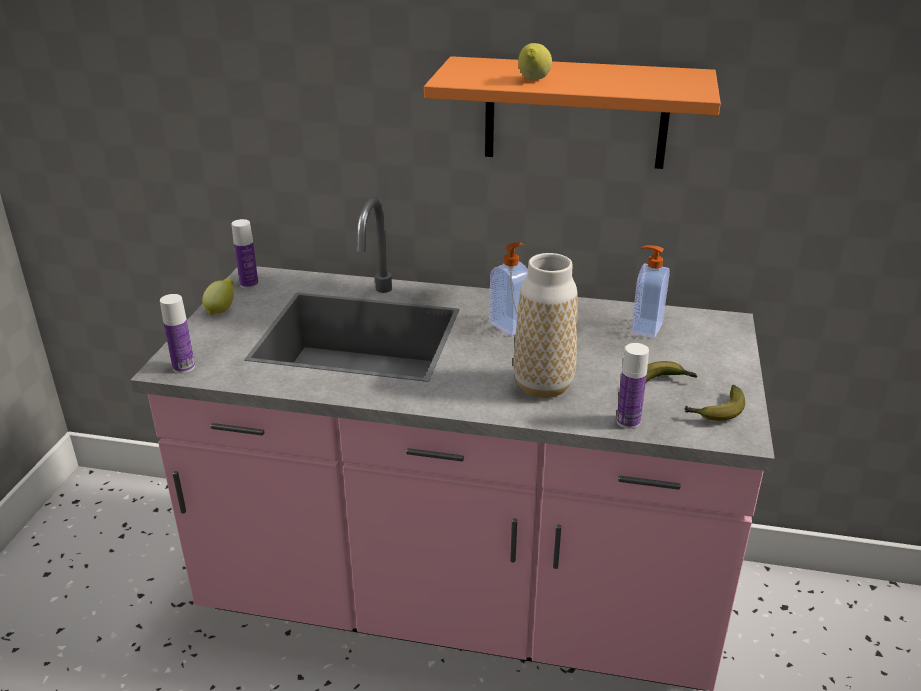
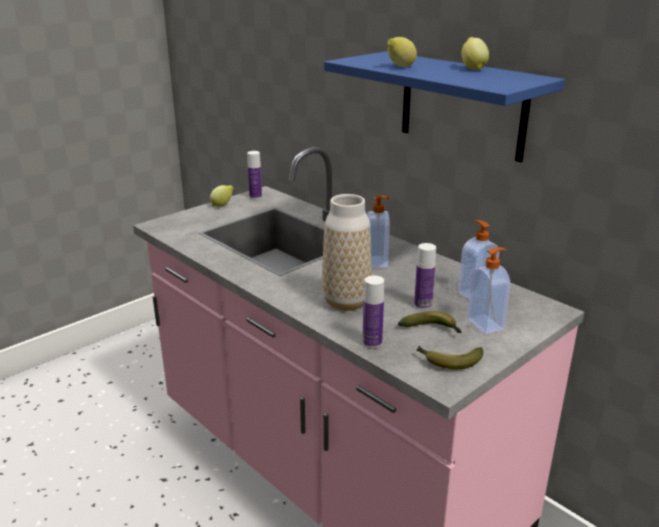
camera: 35 degrees right, 5 degrees down
(184, 367) = (164, 227): bottle -> bottle (423, 305)
(576, 113) = (462, 105): orange shelf -> blue shelf
(608, 70) = (473, 68): none -> lemon
(696, 358) = (486, 324): none -> soap dispenser

